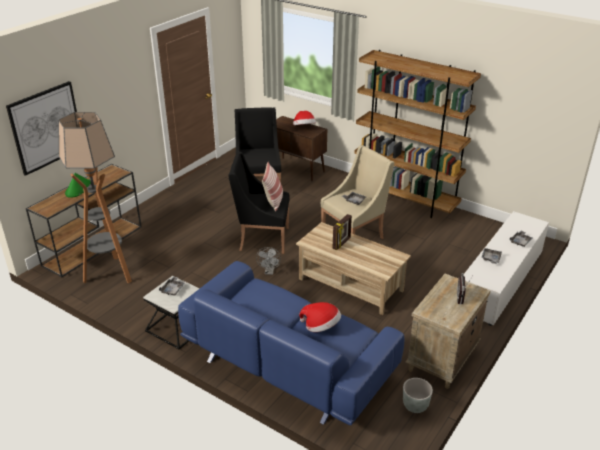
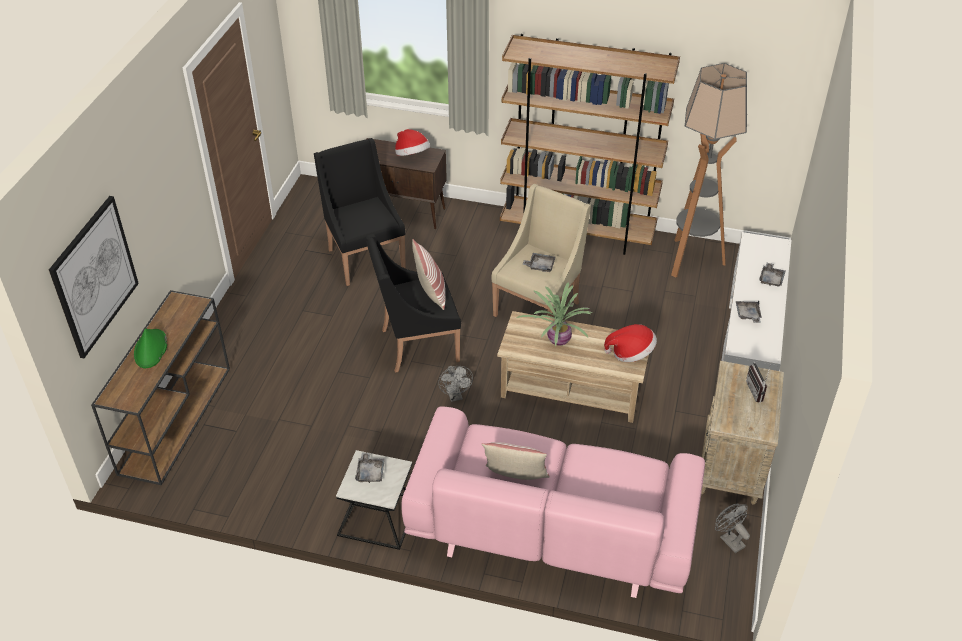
camera: 20 degrees left, 10 degrees up
(110, 274) = (231, 460): floor lamp -> floor lamp (691, 259)
(264, 314) = (516, 477): none -> pillow
(288, 363) = (551, 527): blue sofa -> pink sofa
(321, 326) = (597, 475): hat -> hat (631, 353)
(342, 243) = (557, 340): picture frame -> potted plant
(415, 406) = (729, 539): grey planter -> grey fan

